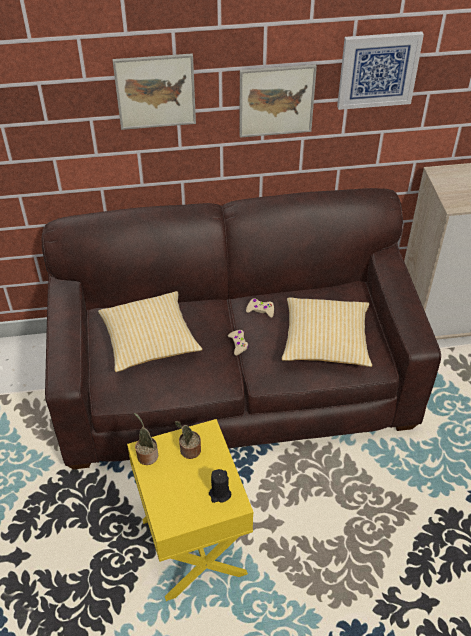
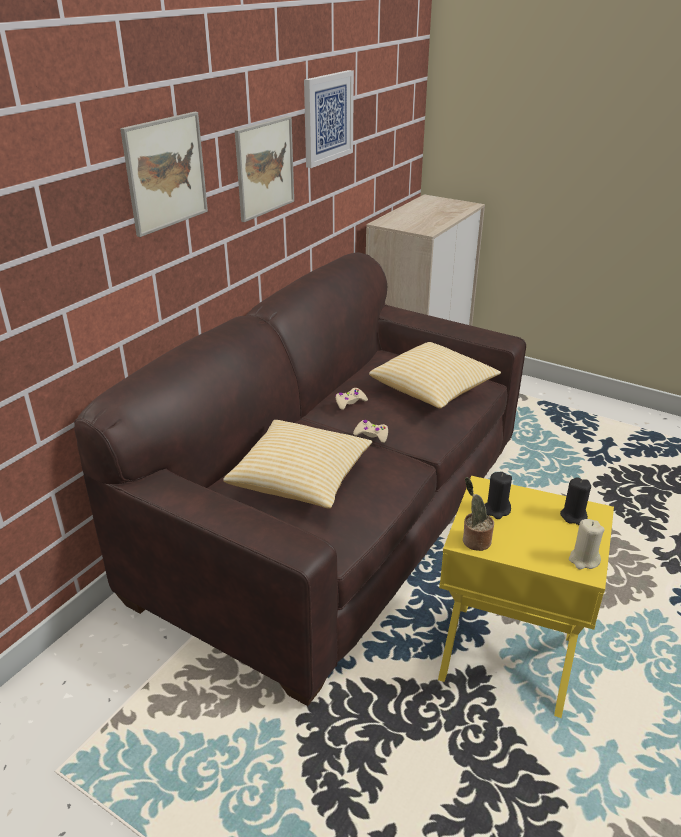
camera: 50 degrees left, 15 degrees down
(175, 519) = (583, 560): none -> beige candle
(189, 450) = (497, 510): potted plant -> black candle

